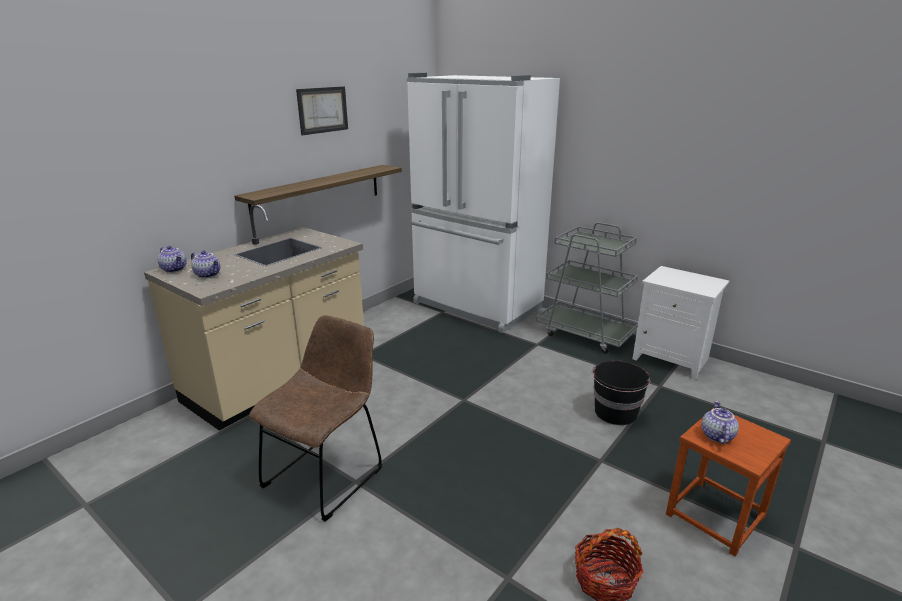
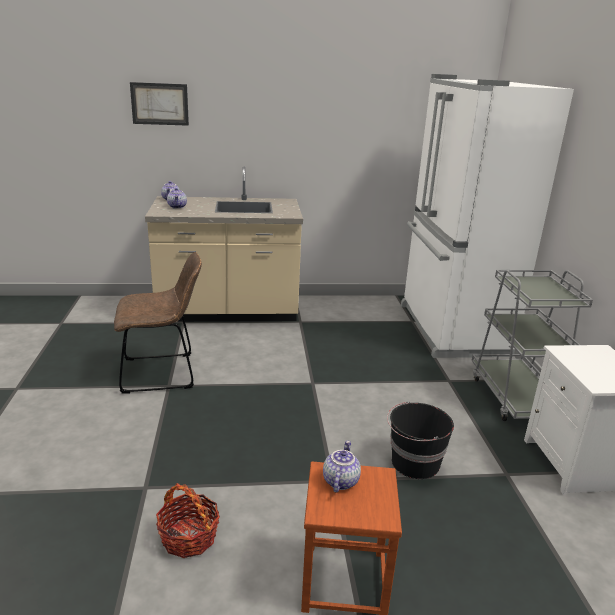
camera: 45 degrees right, 0 degrees up
(318, 194) = (320, 174): shelf -> none
(322, 110) = (338, 100): picture -> picture (159, 104)
(716, 435) = (339, 481): teapot -> teapot turned 45 degrees counterclockwise

